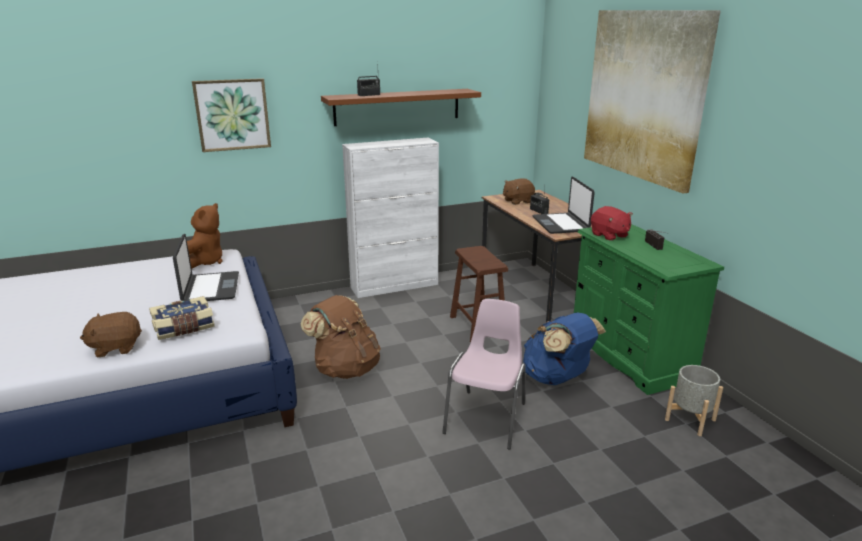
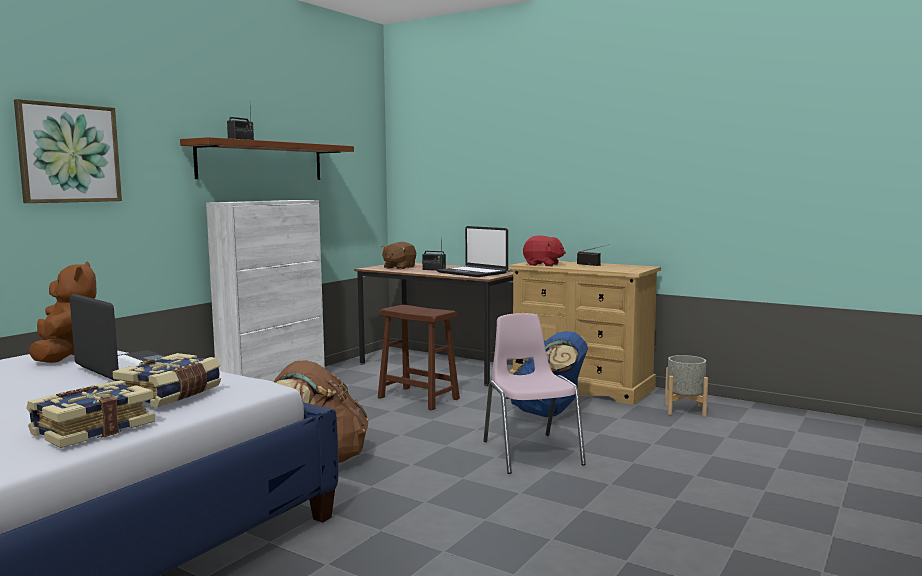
camera: 35 degrees left, 15 degrees down
(116, 347) = (92, 429): brown plush toy -> book
(629, 355) = (581, 386): green dresser -> beige dresser
(644, 96) = (535, 135): picture -> none

